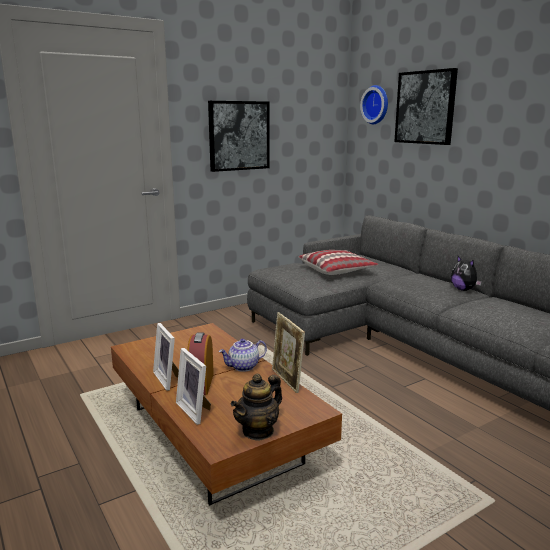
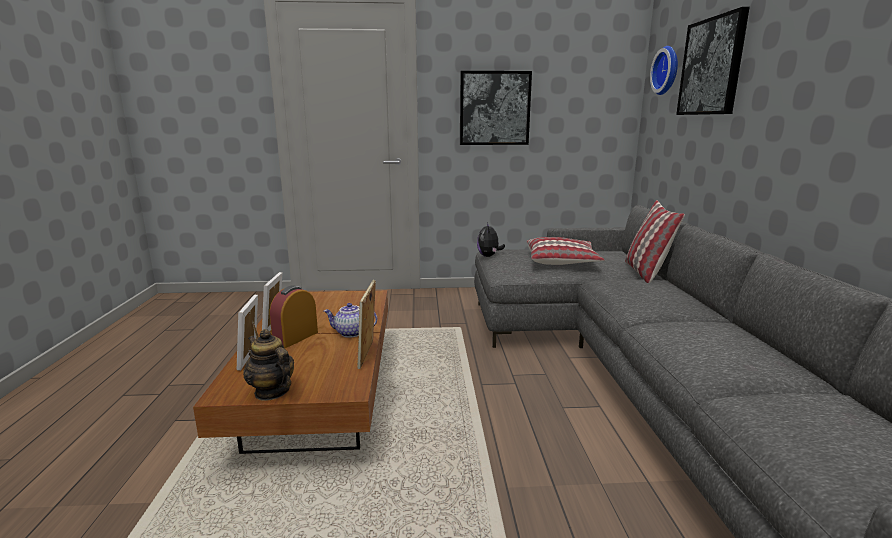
camera: 30 degrees right, 0 degrees up
(258, 431) = (272, 392): teapot -> teapot turned 60 degrees clockwise
(402, 270) = (645, 272): none -> pillow
(463, 289) = (694, 306): plush toy -> plush toy (489, 256)

